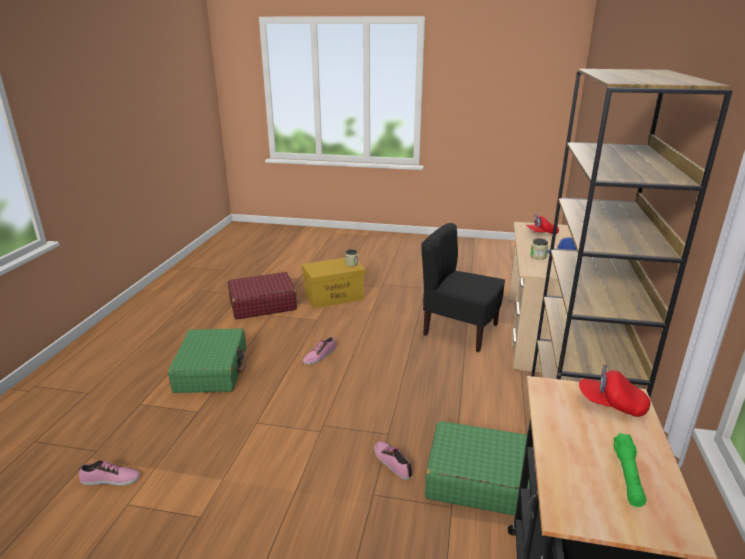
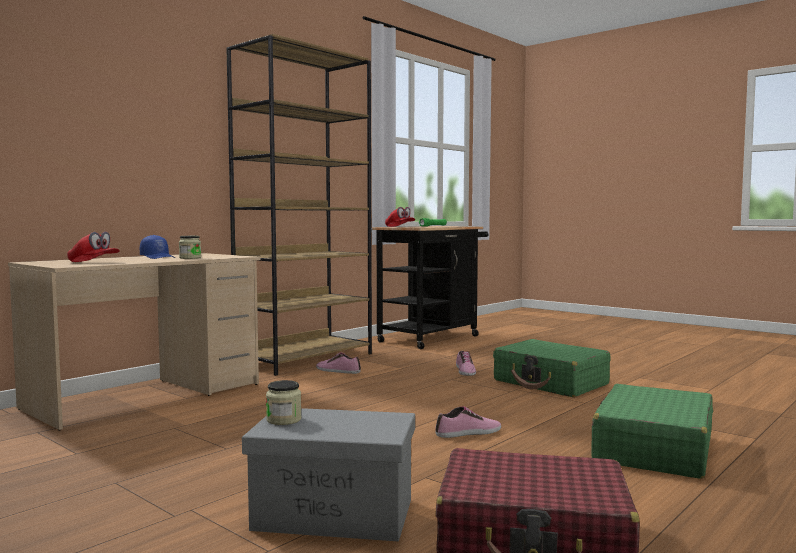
camera: 150 degrees left, 20 degrees down
(110, 480) = (741, 399): shoe -> shoe (338, 370)
(334, 296) = (332, 515): yellow storage box -> grey storage box
(460, 331) = (228, 417): black chair -> none
(478, 479) = (410, 359): green suitcase -> green suitcase (551, 383)

